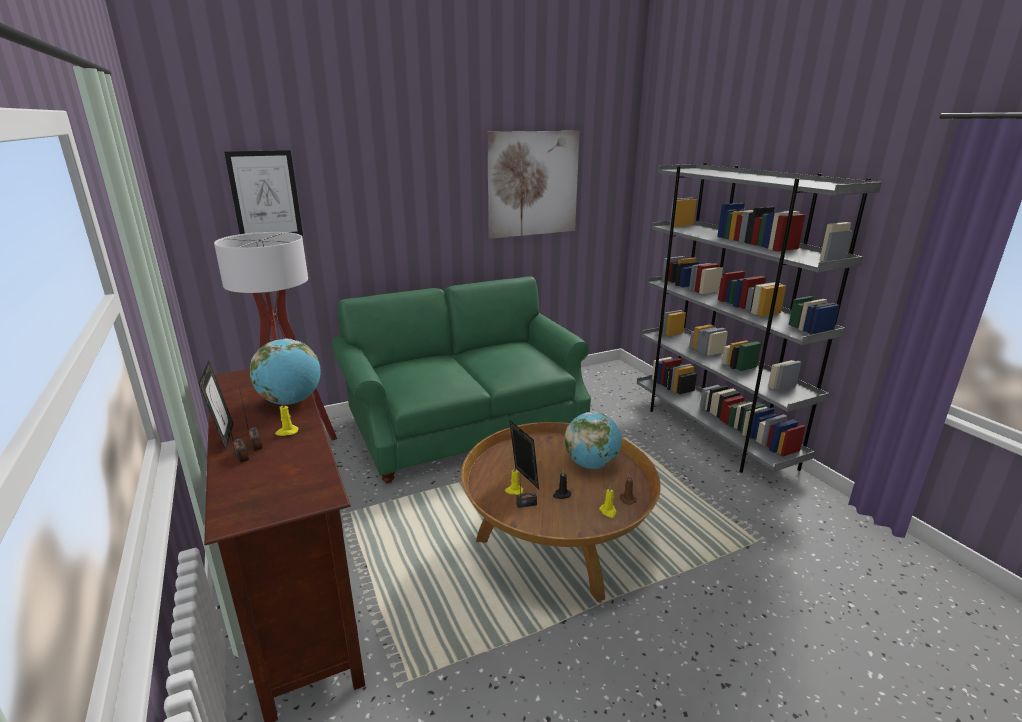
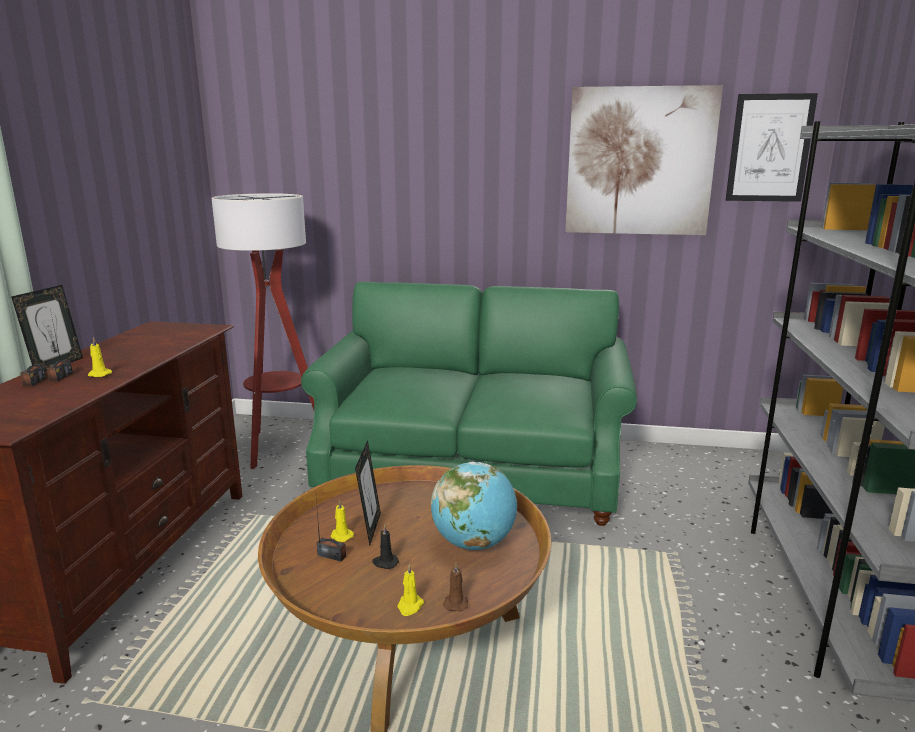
camera: 35 degrees right, 5 degrees down
(265, 195) = (303, 157): picture -> picture (769, 148)
(291, 401) = (153, 353): globe -> none

